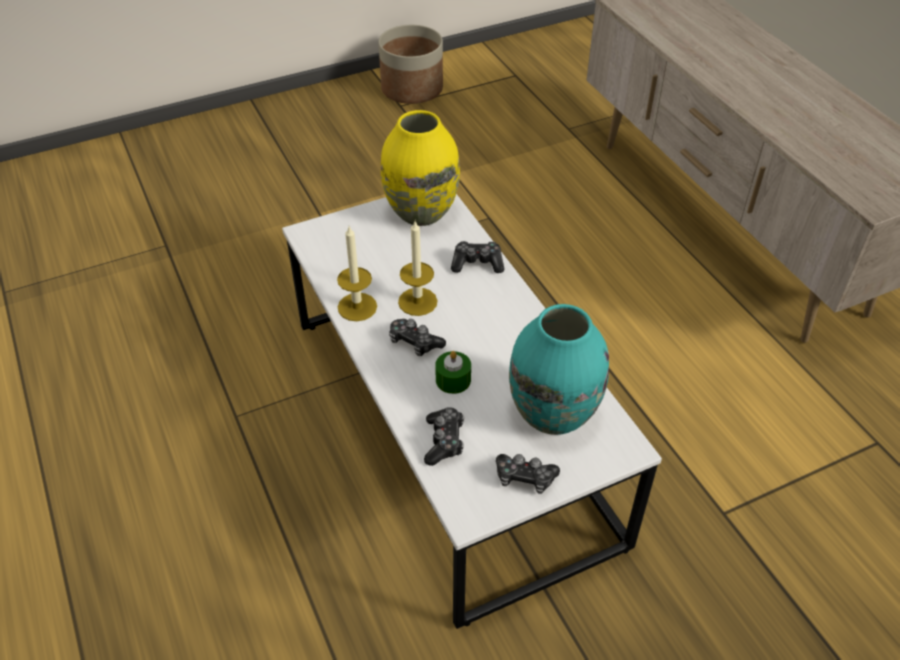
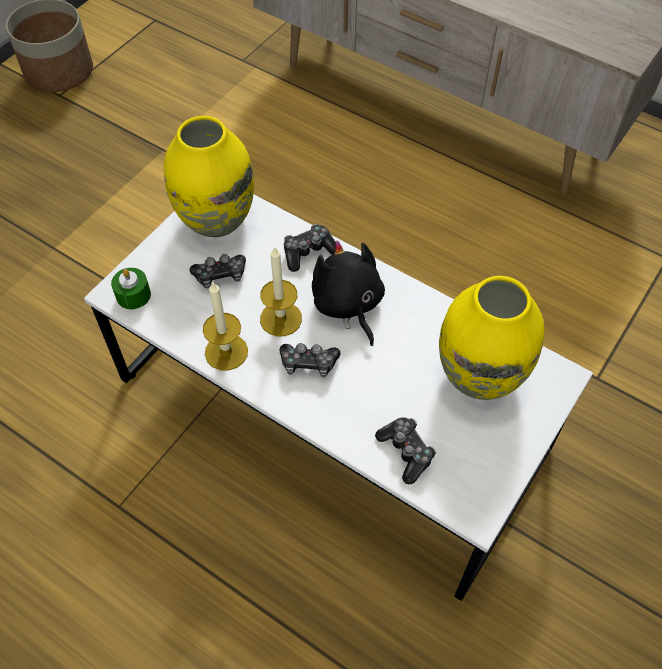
camera: 30 degrees left, 10 degrees up
(453, 380) = (370, 385): green candle -> green candle (133, 295)
(480, 314) = (348, 305): none -> black plush toy
(524, 478) = (499, 451): game controller -> game controller (220, 275)
(552, 413) = (478, 375): turquoise vase -> yellow vase

